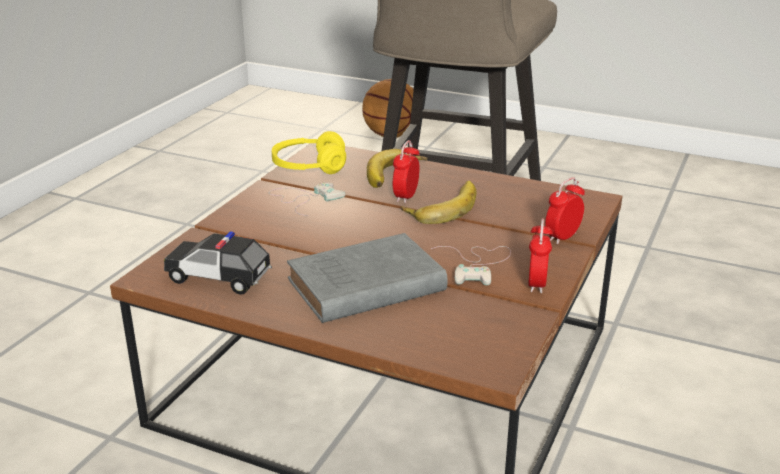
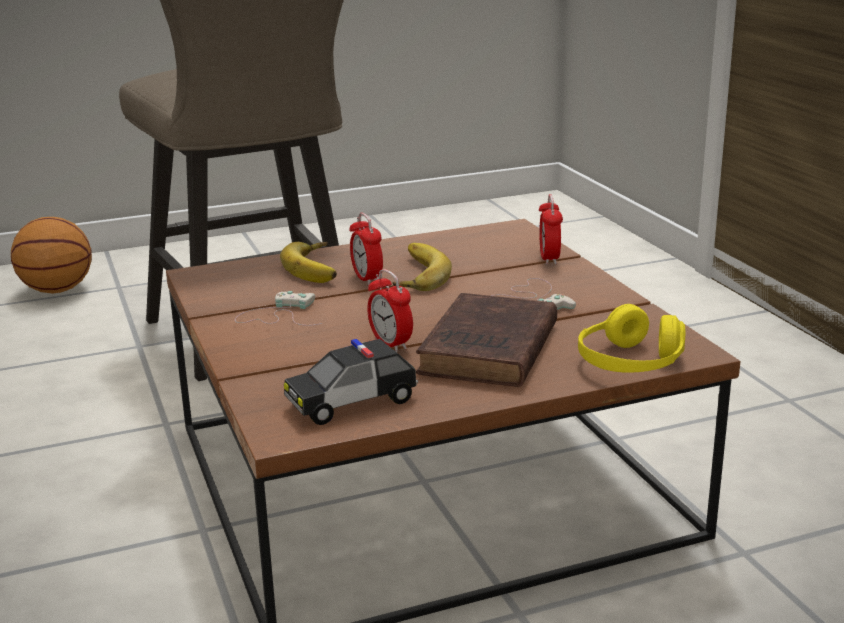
camera: 45 degrees left, 5 degrees down
(309, 167) = (218, 291): yellow headphones -> yellow headphones (630, 363)
(362, 286) = (488, 351): grey book -> brown book
(537, 284) = (601, 293): alarm clock -> alarm clock (390, 344)

